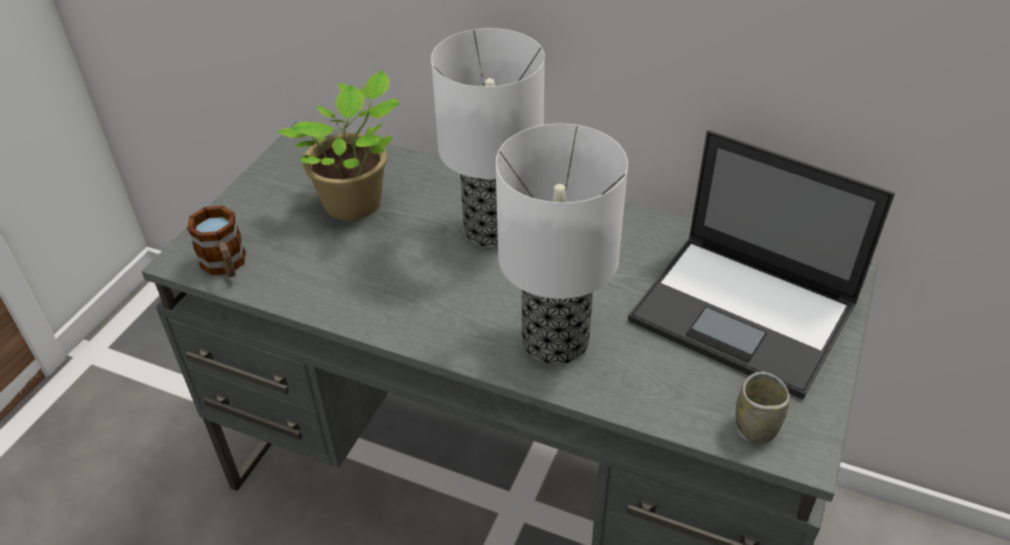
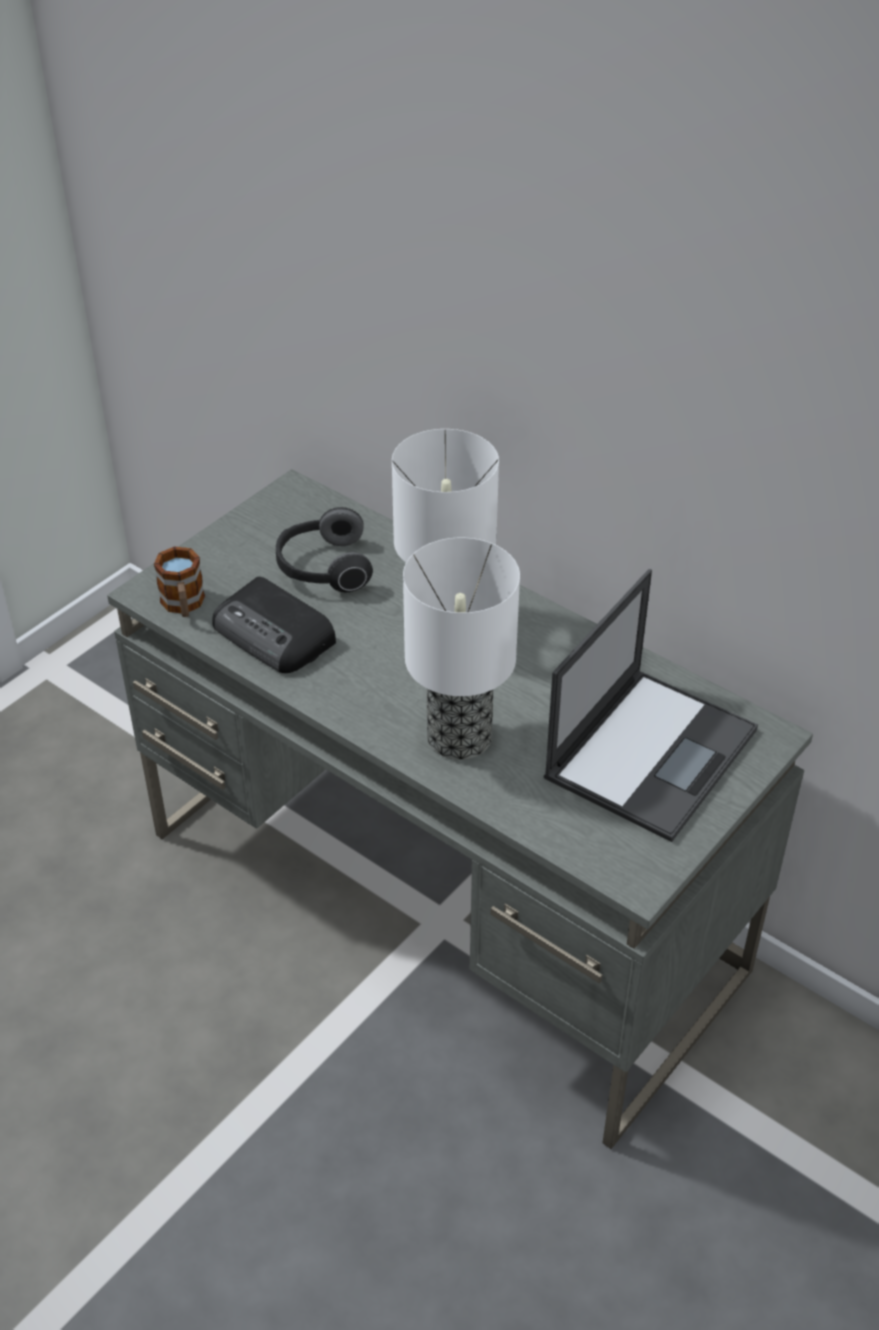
camera: 15 degrees right, 0 degrees up
(330, 276) = (275, 635): none -> radio
(357, 204) = (323, 569): potted plant -> headphones
(745, 314) = (651, 752): laptop -> laptop turned 105 degrees counterclockwise
(756, 426) = (608, 851): cup -> none

